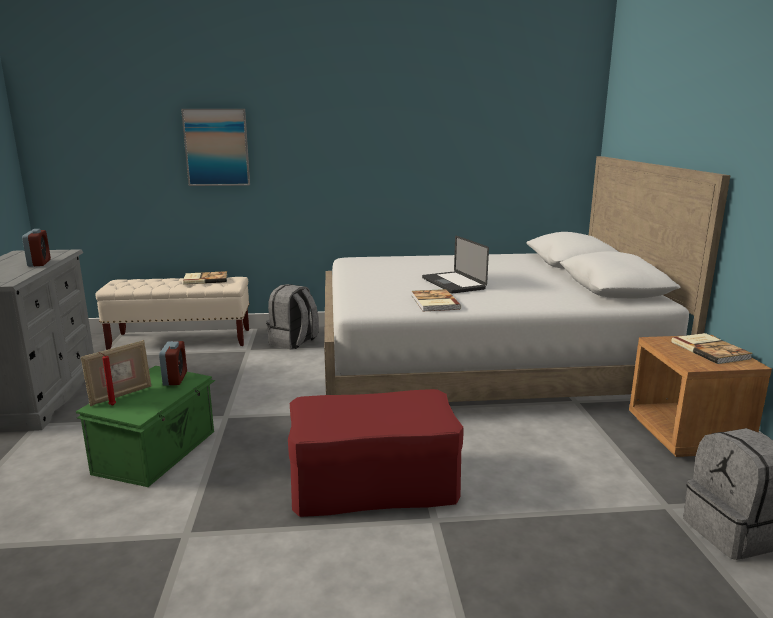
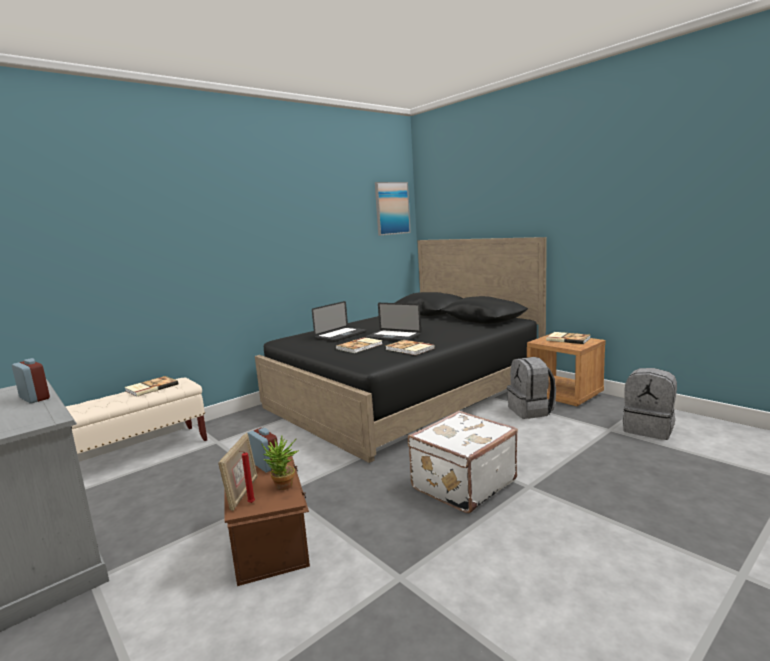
camera: 35 degrees left, 5 degrees down
(152, 403) = (283, 487): none -> potted plant
(158, 451) = (270, 540): green storage box -> brown storage box
(217, 147) = (141, 258): picture -> picture (392, 208)
(293, 342) = (248, 424): grey backpack -> grey backpack (531, 411)
(373, 482) = (462, 484): red ottoman -> white suitcase
(397, 285) = (360, 346): none -> book
(410, 268) = (341, 335): none -> laptop
(482, 362) = (406, 394): white bed -> black bed

